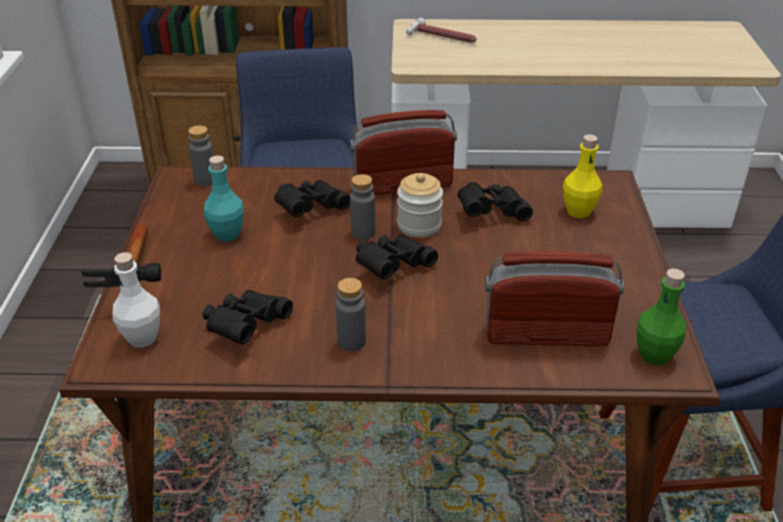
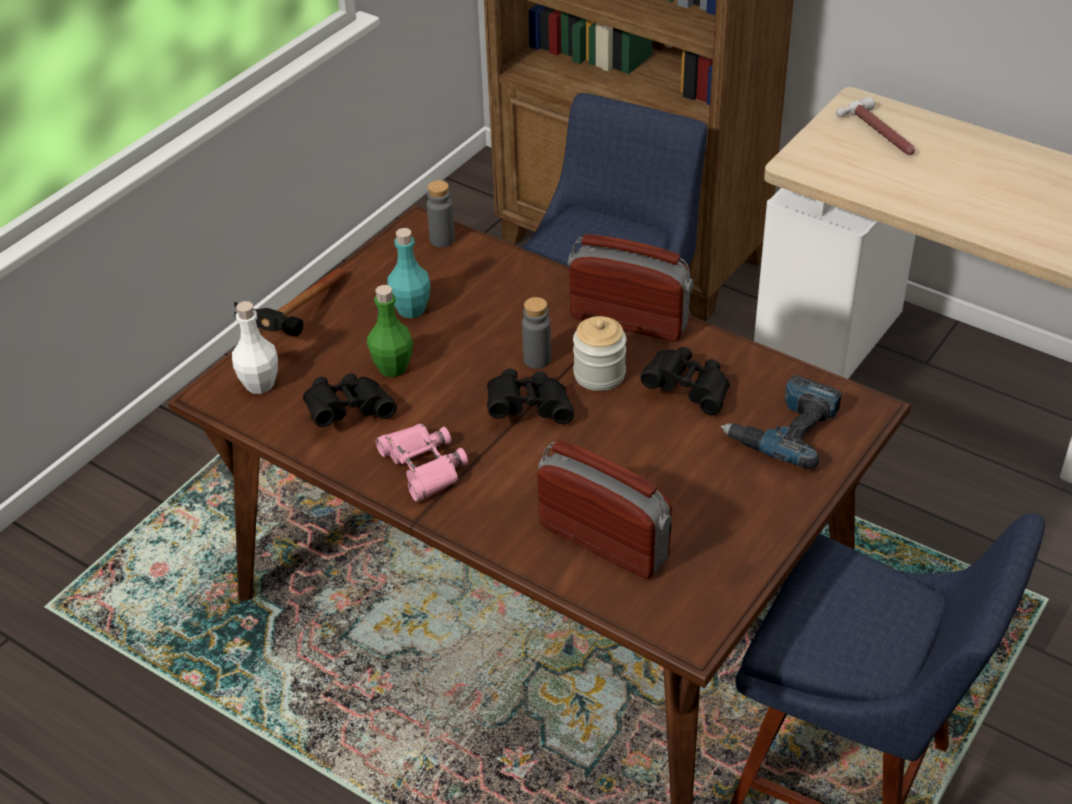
camera: 35 degrees right, 5 degrees up
(310, 209) = (511, 312): black binoculars -> none
(351, 341) = (423, 466): grey bottle -> pink binoculars
(578, 211) = (785, 428): yellow bottle -> power drill
(654, 355) = (686, 610): green bottle -> green bottle (392, 368)

